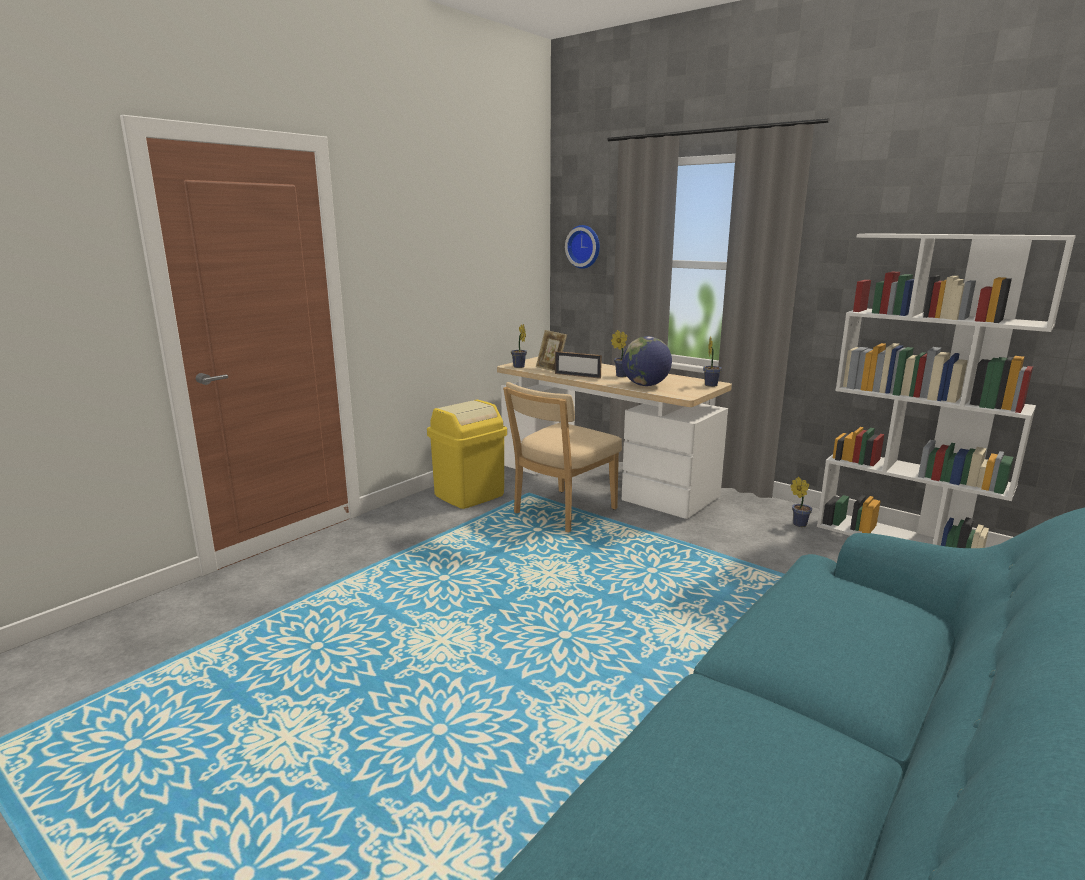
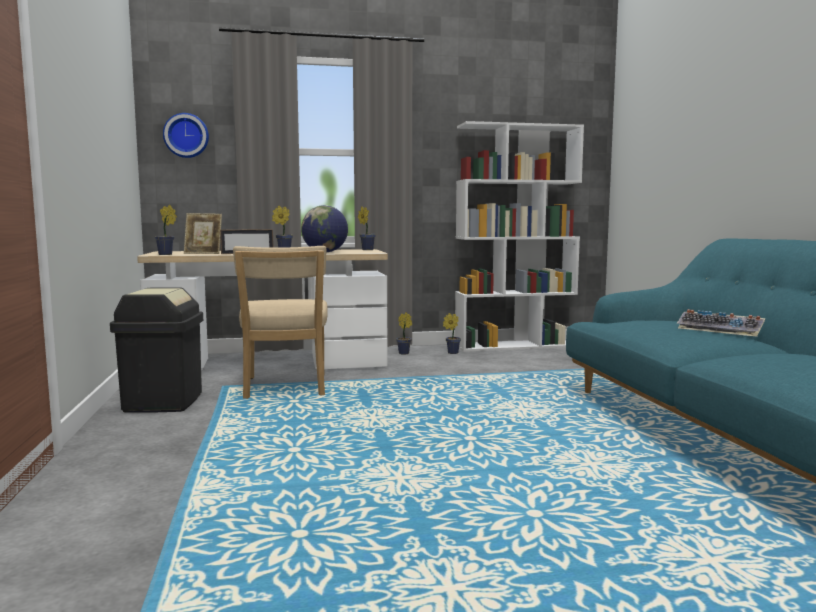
camera: 50 degrees left, 10 degrees down
(469, 495) = (162, 402): yellow trash can -> black trash can
(748, 506) = (405, 353): none -> potted plant
(877, 655) = (721, 330): none -> keyboard

